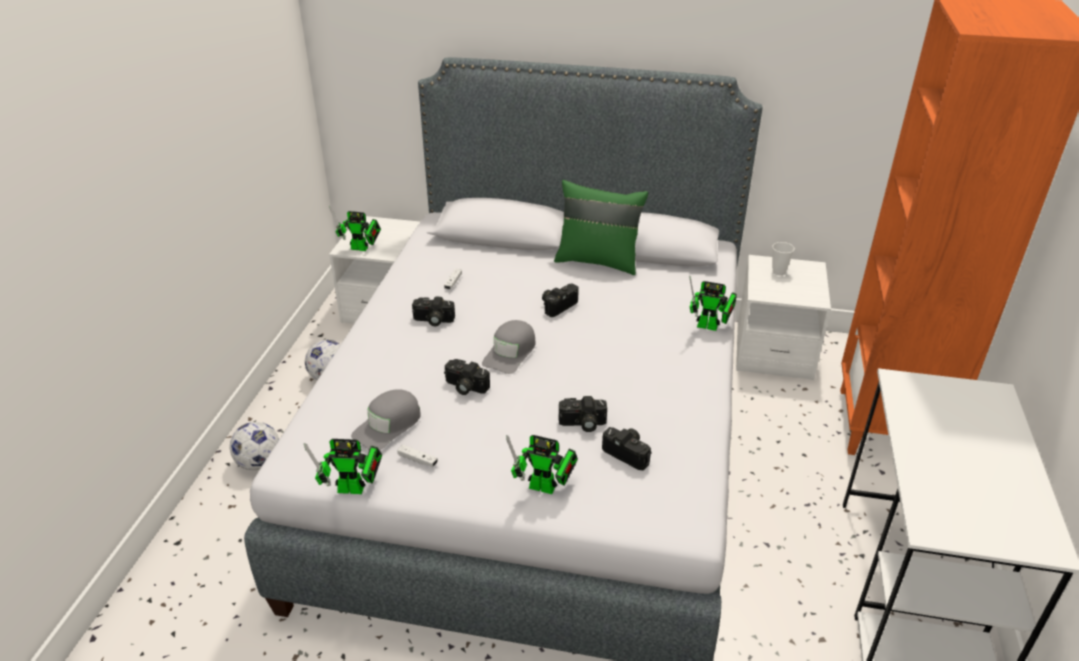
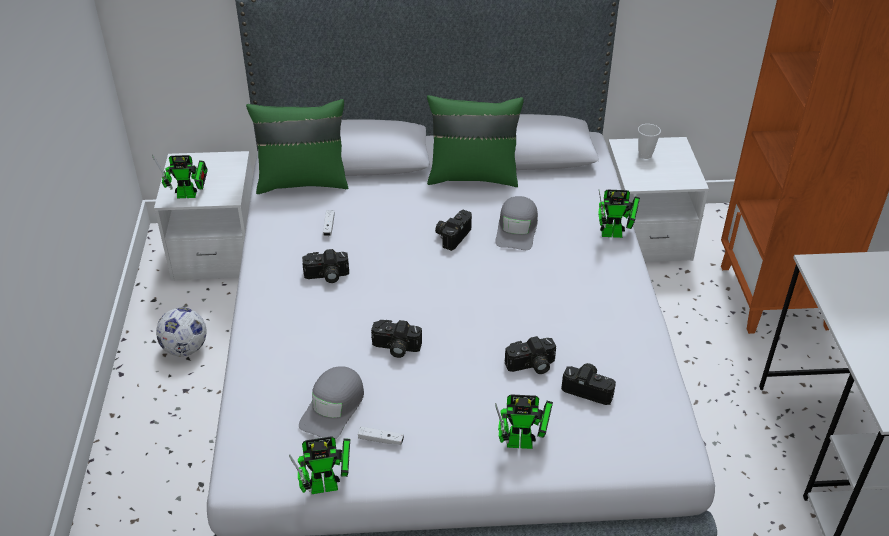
camera: 15 degrees left, 5 degrees up
(259, 463) = (145, 464): football -> none
(447, 245) = (303, 182): none -> green pillow
(510, 353) = (426, 299): grey cap -> grey cap (517, 229)

